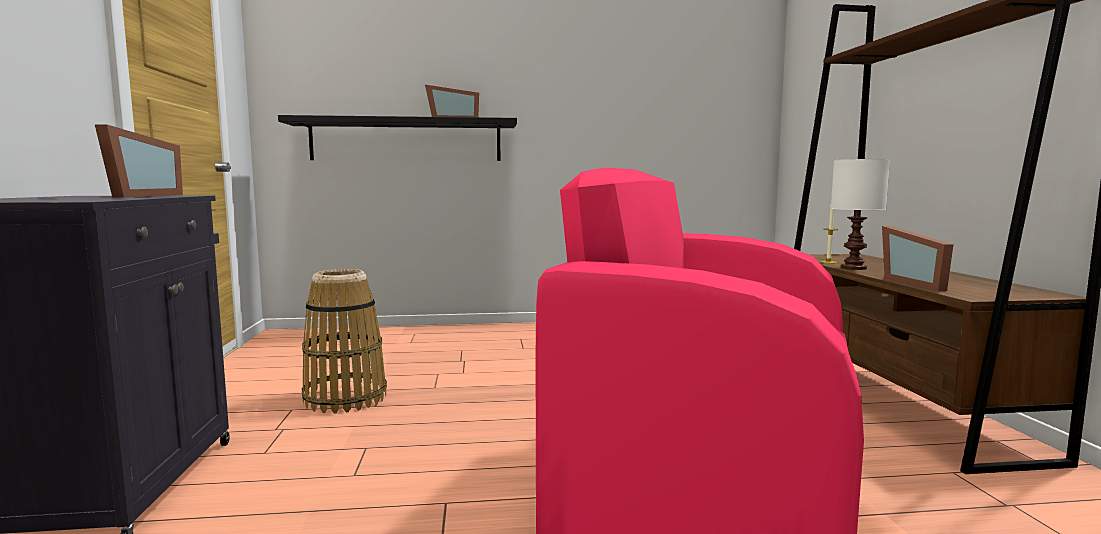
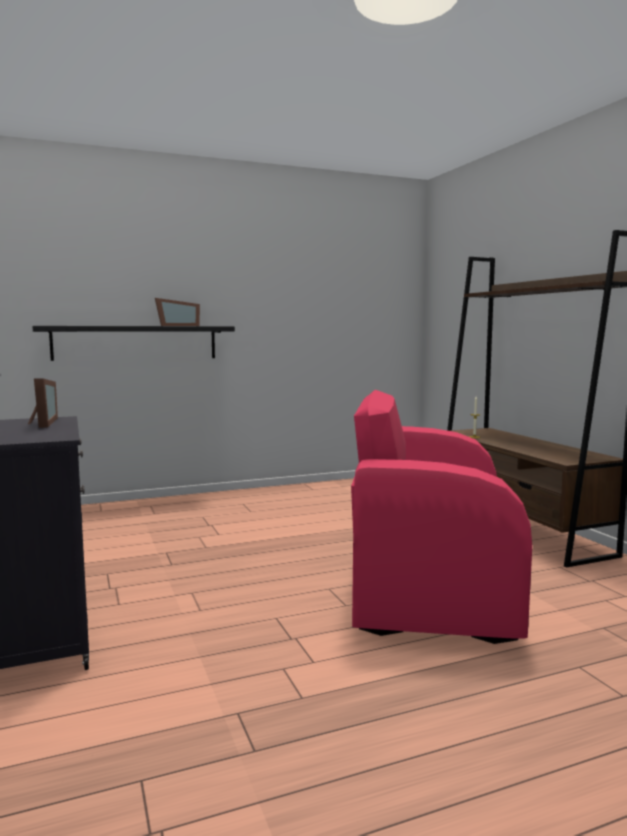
camera: 15 degrees left, 0 degrees up
(345, 398) = (142, 561): basket -> none
(854, 268) = (493, 441): white table lamp -> none
(918, 283) = (534, 453): picture frame -> none

